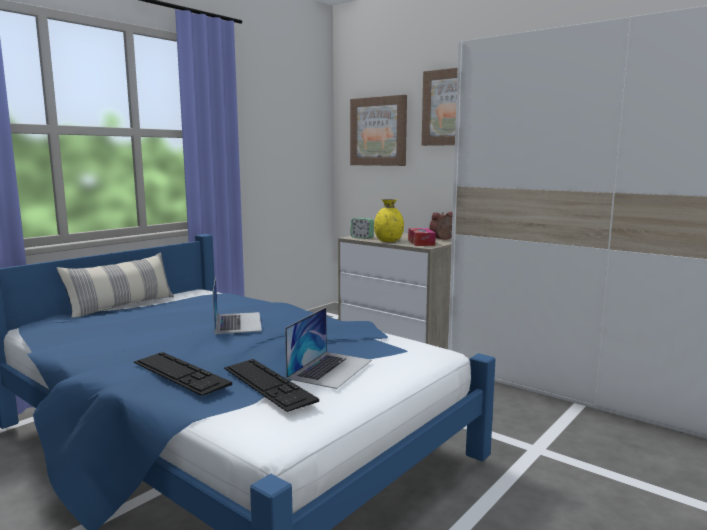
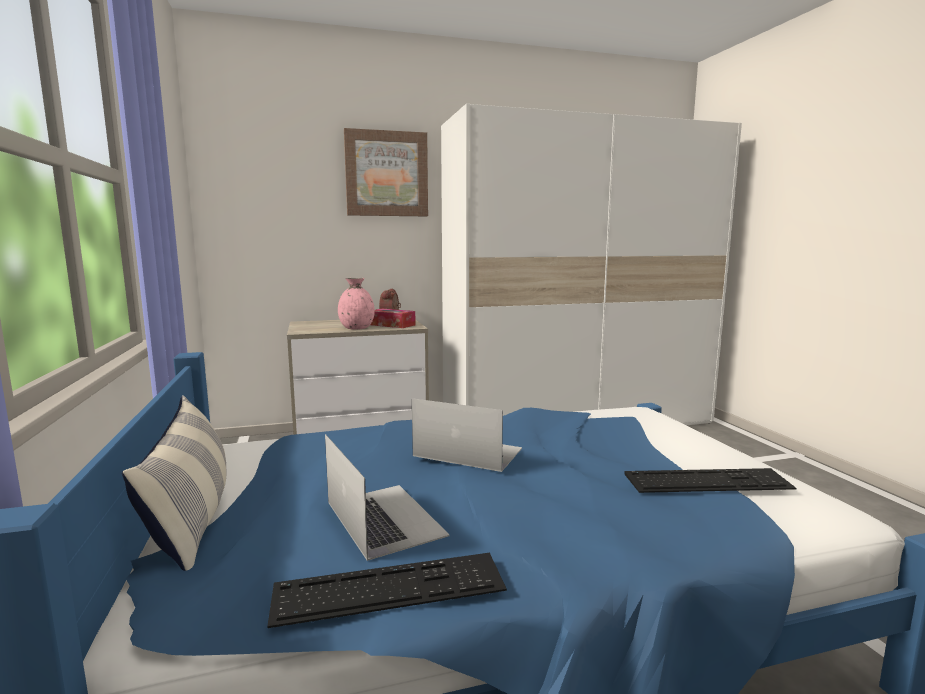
camera: 55 degrees left, 0 degrees up
(180, 373) = (645, 518): keyboard -> keyboard (389, 588)
(330, 369) = (668, 450): laptop -> laptop (384, 518)
(362, 238) = (313, 330): alarm clock -> none
(378, 131) = (276, 196): picture -> none
(388, 241) = (356, 328): yellow vase -> pink vase

